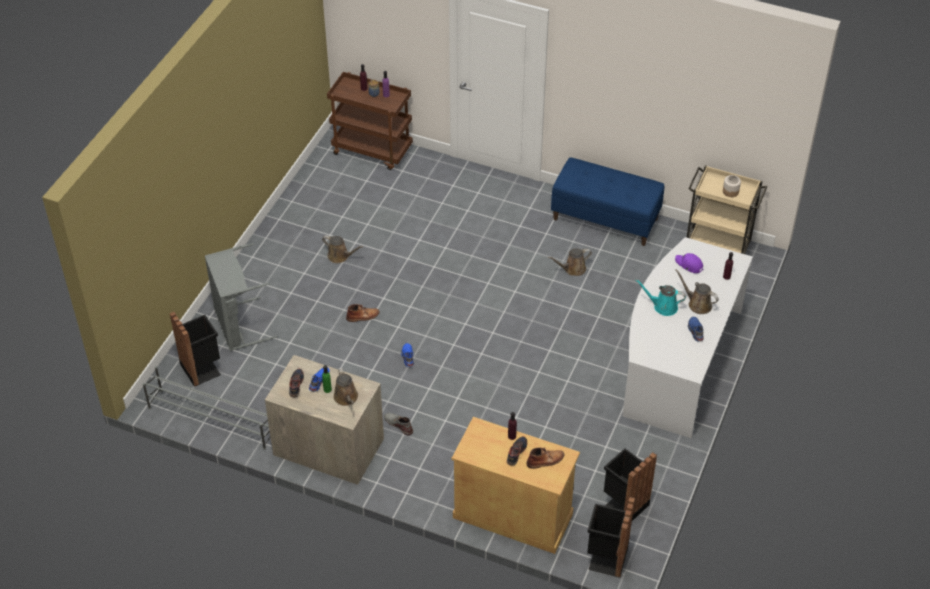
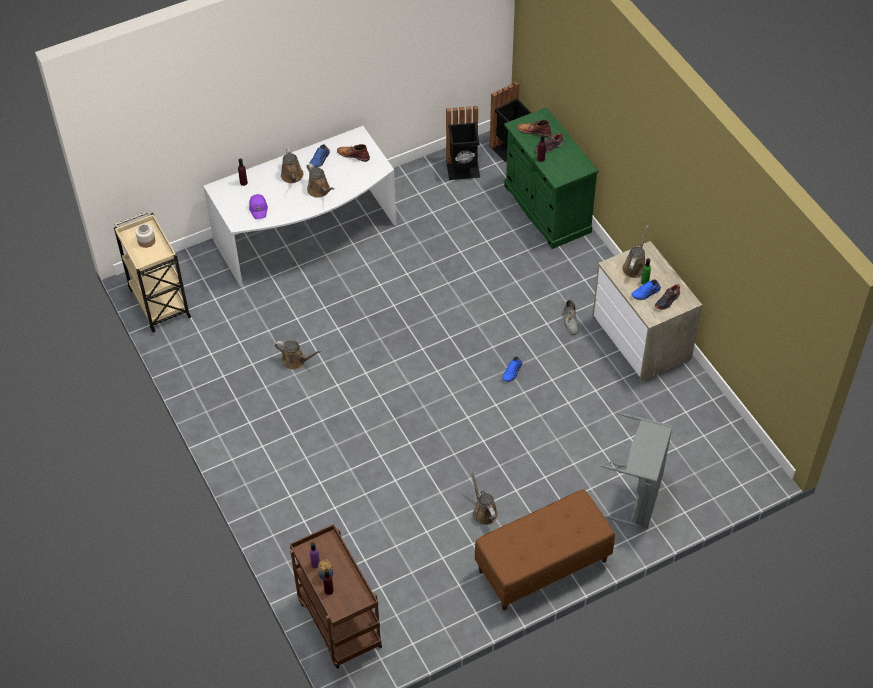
camera: 140 degrees left, 5 degrees up
(202, 368) = (699, 475): black trash can -> none
(211, 419) = (722, 421): grey shoe rack -> none
(270, 248) = (542, 566): none -> brown bench
(363, 316) = (516, 434): brown boot -> brown boot (353, 155)
(513, 515) = (546, 209): beige cabinet -> green cabinet
(606, 219) = (212, 389): blue bench -> none
(663, 306) = (320, 190): turquoise watering can -> brown watering can

